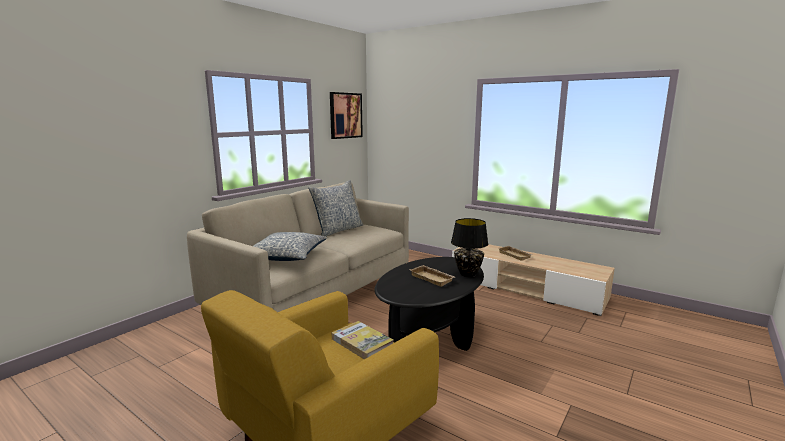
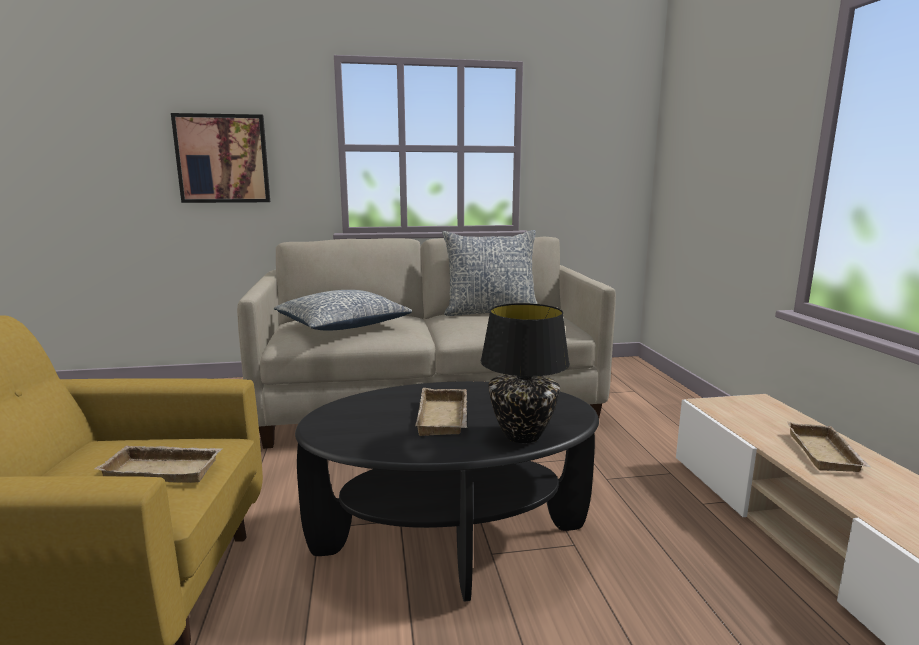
camera: 45 degrees right, 0 degrees up
(345, 115) = (600, 125): picture -> picture (223, 159)
(362, 342) = (166, 469): book -> beige tray

